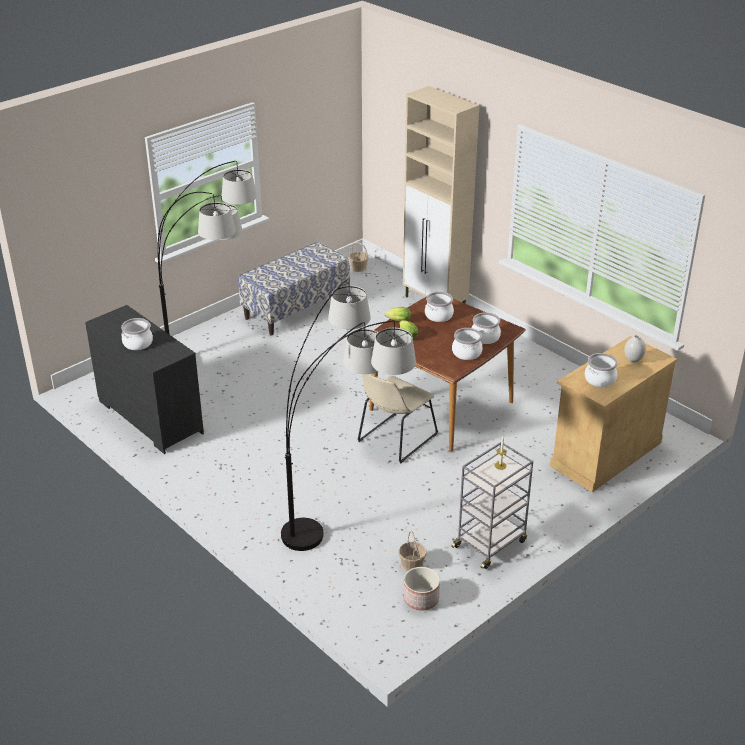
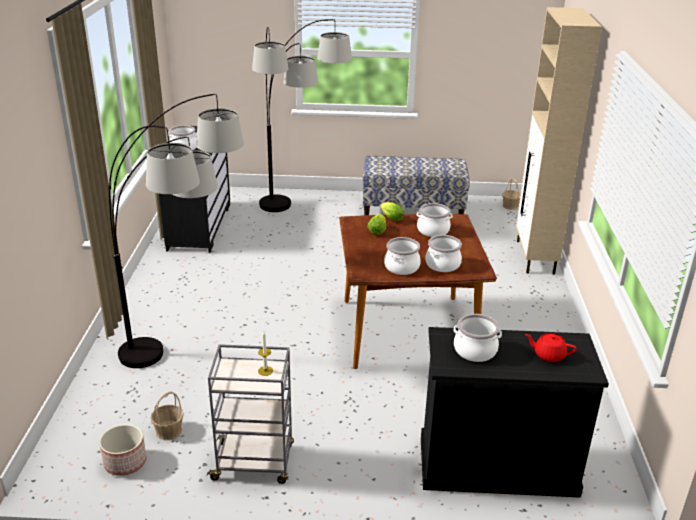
camera: 45 degrees right, 5 degrees down
(395, 439) = (326, 332): beige chair -> none
(605, 454) = (497, 466): beige cabinet -> black cabinet
(633, 360) = (548, 355): white vase -> red teapot

